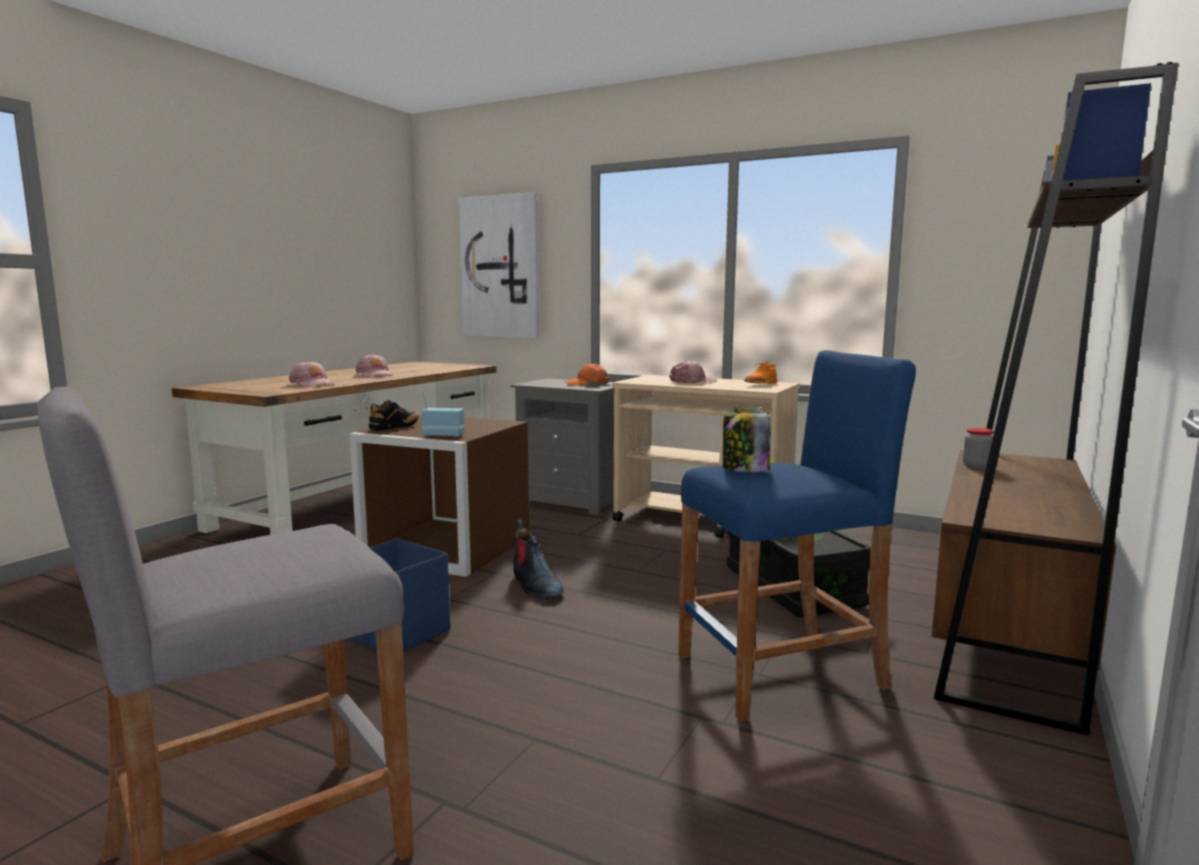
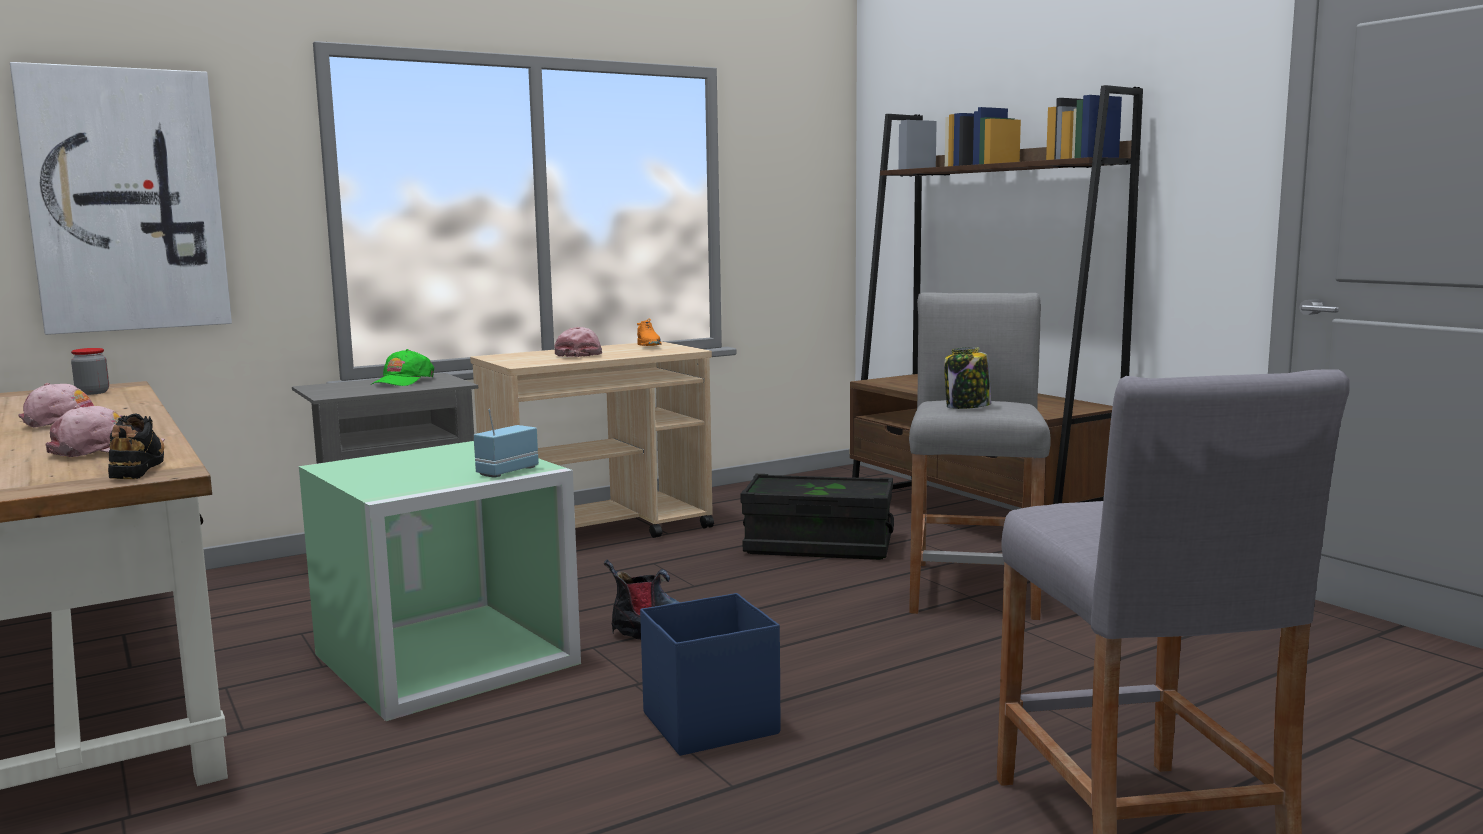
camera: 60 degrees left, 0 degrees up
(395, 428) = (384, 484): black shoe -> black shoe (140, 469)
(444, 547) = (444, 660): brown storage box -> green storage box
(587, 383) = (402, 381): orange cap -> green cap
(781, 672) = (974, 589): blue stool -> grey stool
(976, 466) = (910, 388): jar -> jar (92, 393)

